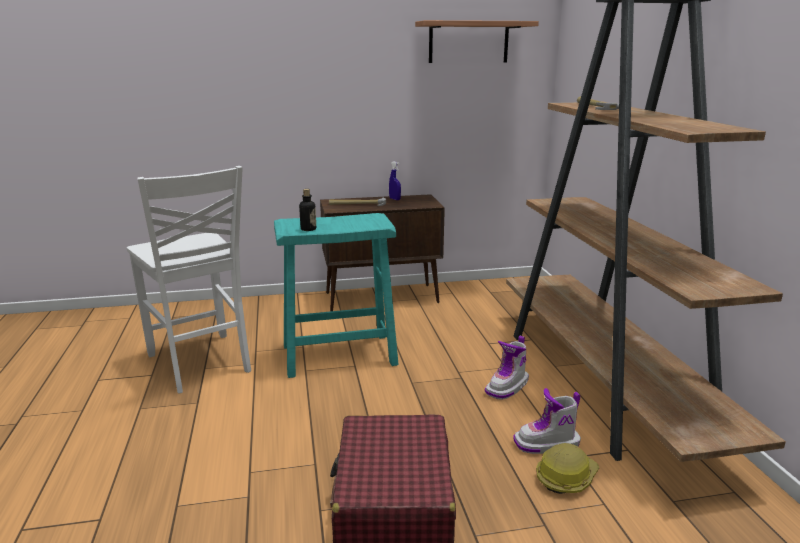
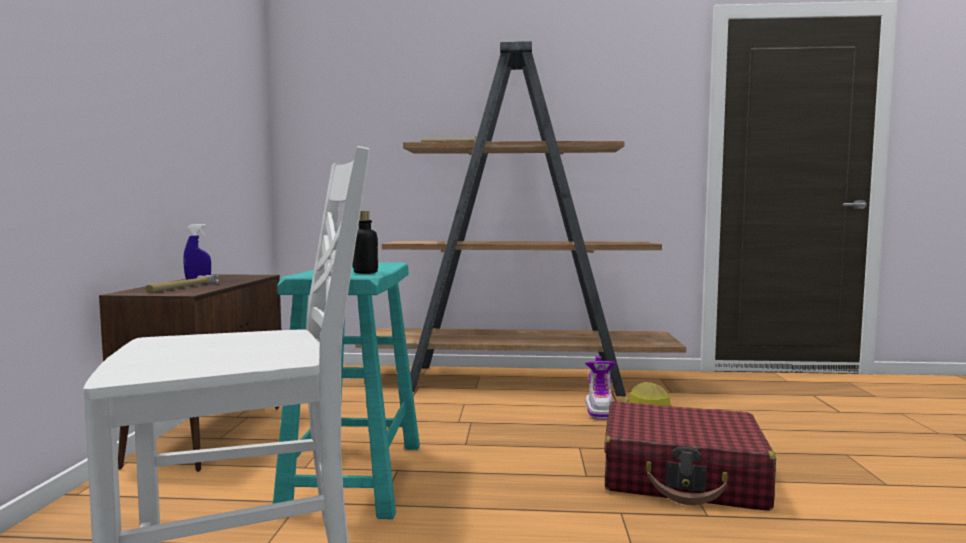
camera: 75 degrees left, 15 degrees down
(468, 42) = (220, 81): shelf -> none
(507, 387) = (502, 408): boot -> none

